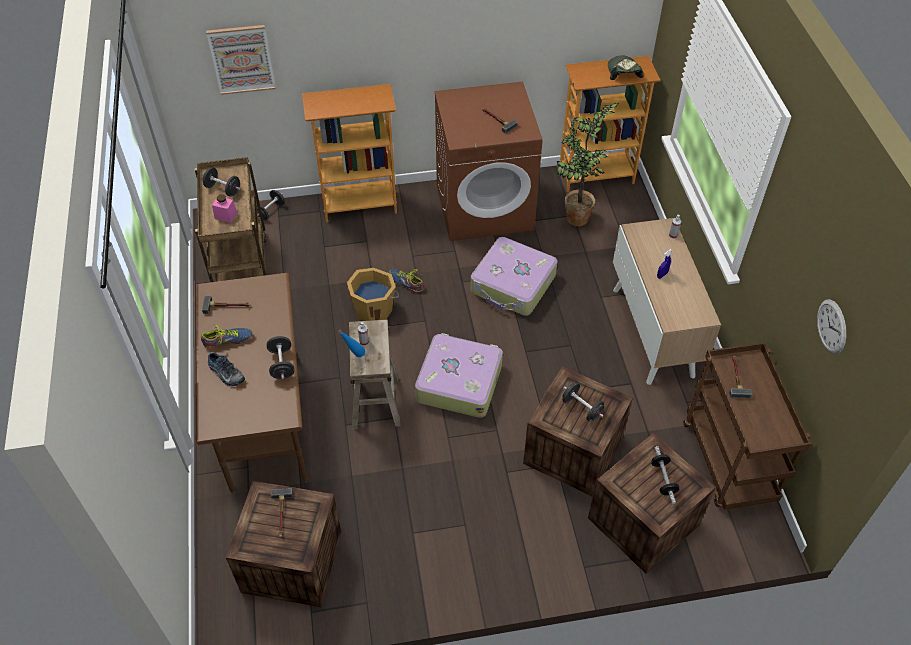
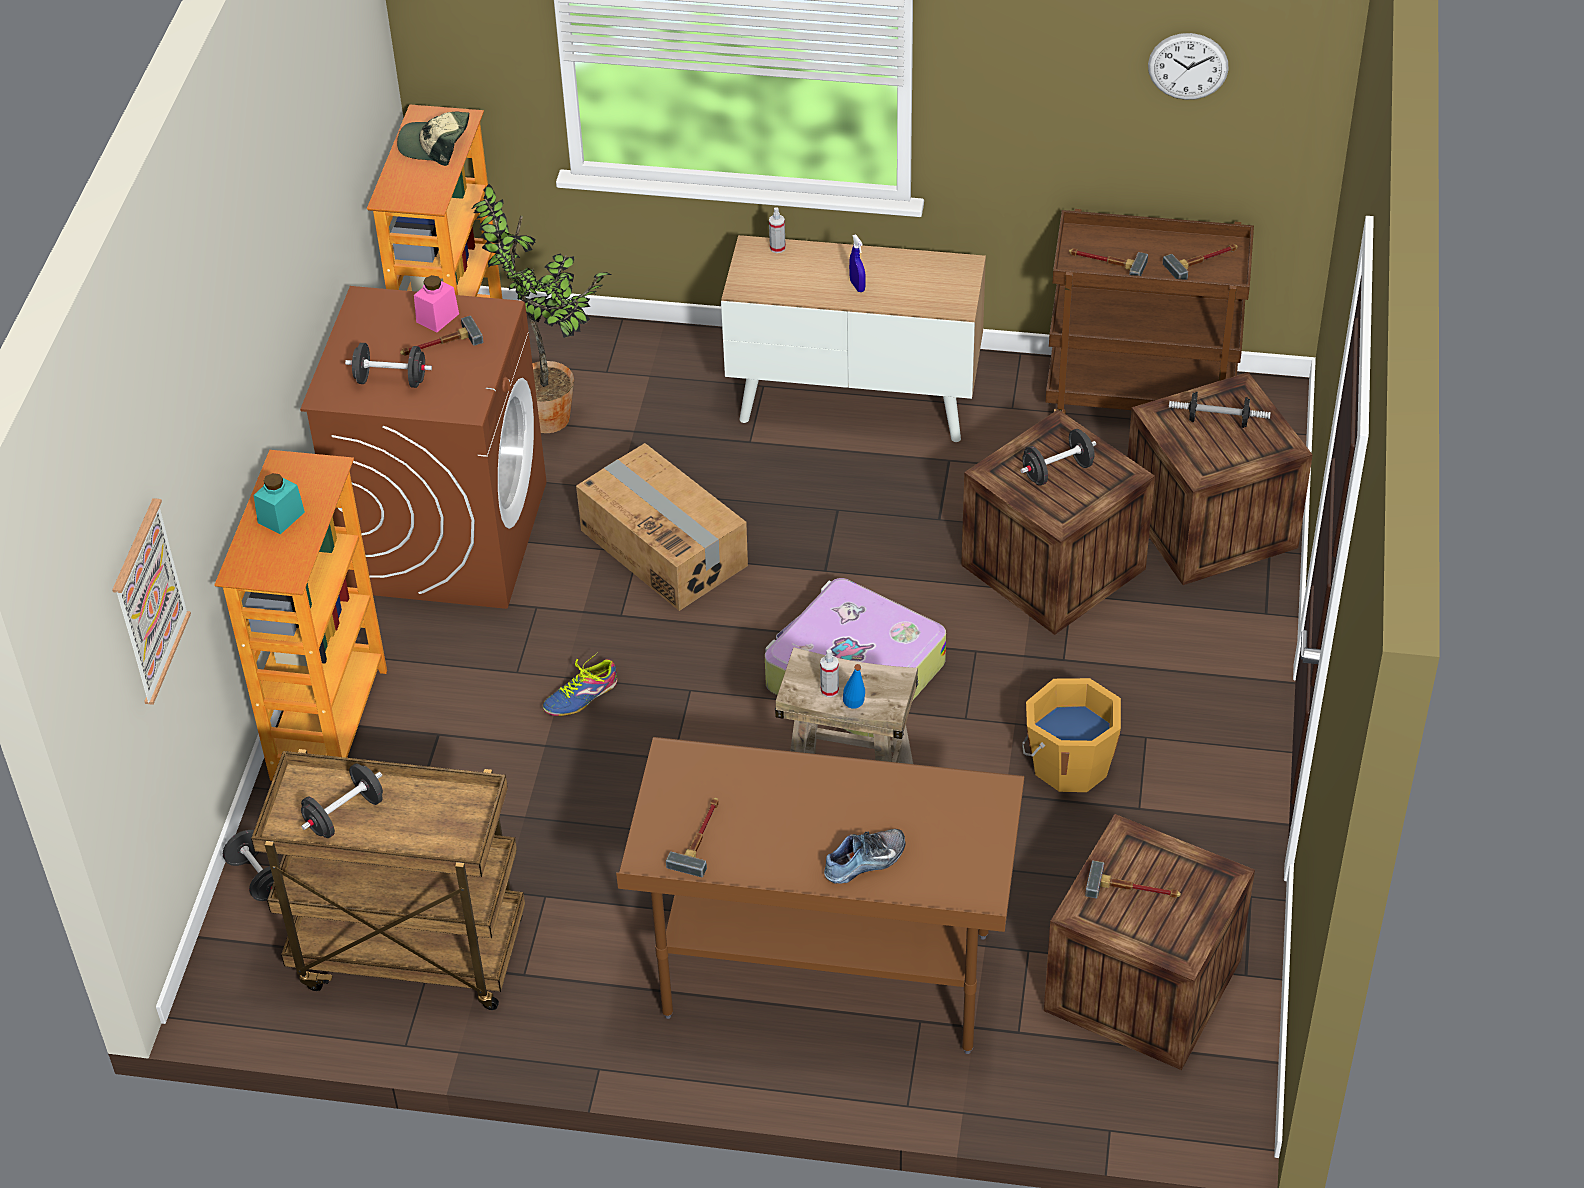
camera: 70 degrees left, 5 degrees down
(226, 216) = (428, 821): pink jar -> pink jar (437, 318)
(228, 340) = (785, 848): shoe -> none
(282, 364) = (877, 778): black dumbbell -> black dumbbell (391, 380)
(349, 99) = (281, 517): none -> turquoise jar
(374, 309) = (625, 759): orange bucket -> orange bucket (1069, 763)
(513, 285) = (664, 547): suitcase -> cardboard box
(767, 427) = (1203, 261): none -> hammer

